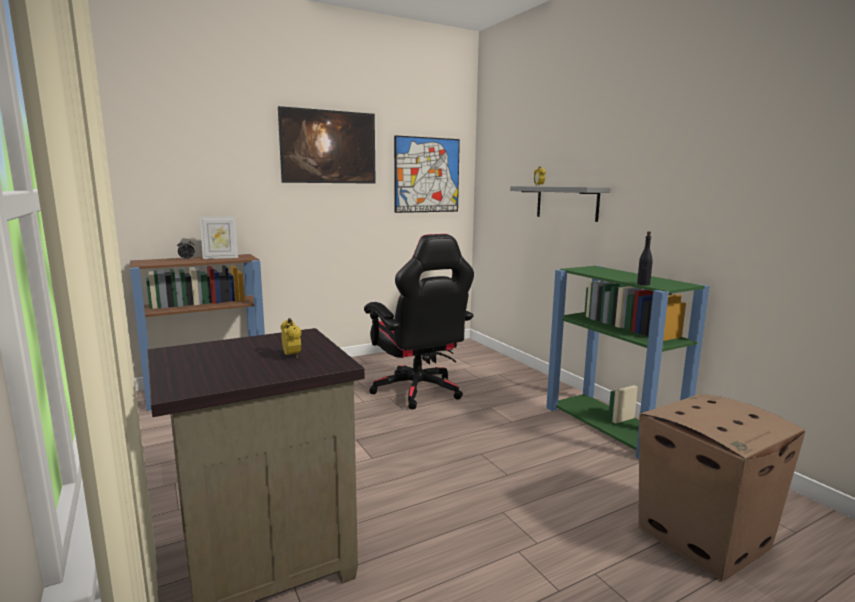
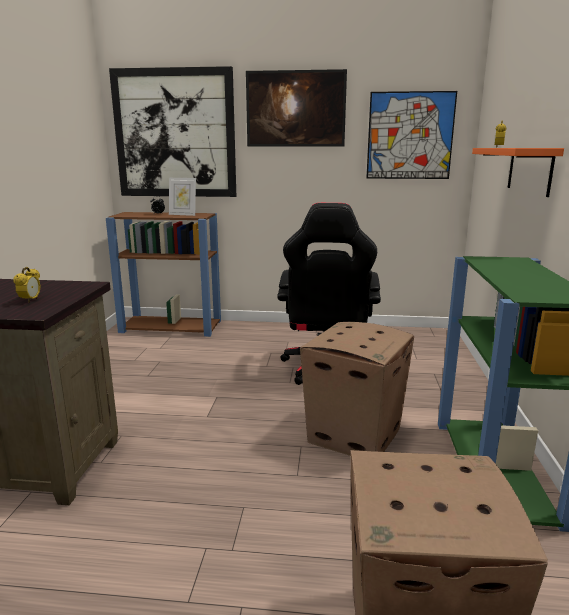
camera: 35 degrees right, 5 degrees up
(196, 168) = (175, 134): none -> picture
(506, 433) = (355, 435): none -> cardboard box
(566, 203) = (529, 170): grey shelf -> orange shelf
(643, 284) = (509, 288): black bottle -> none

